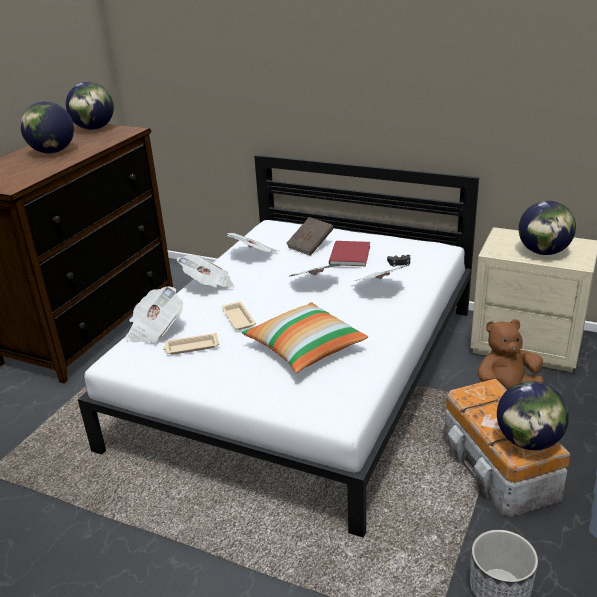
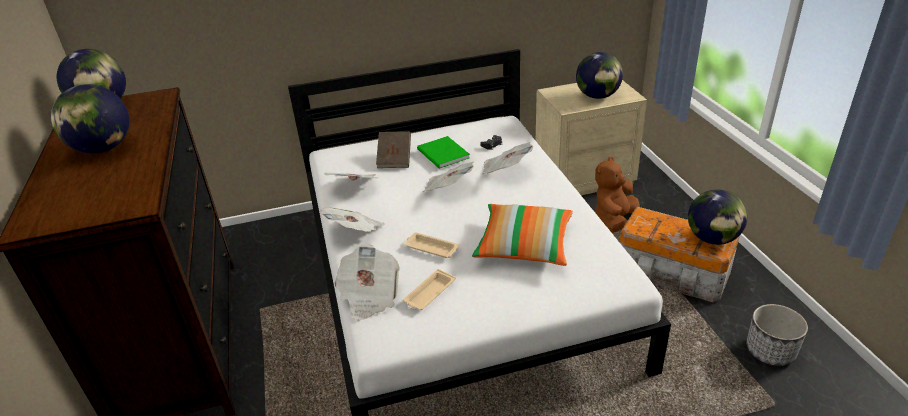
camera: 40 degrees left, 5 degrees up
(348, 255) = (442, 155): red book -> green book

